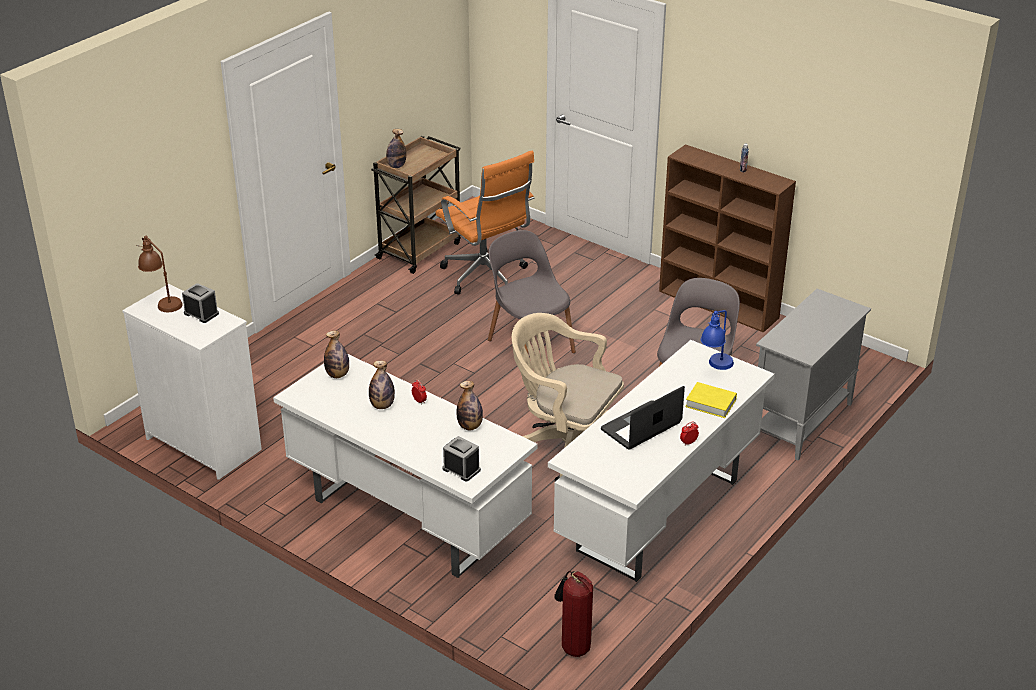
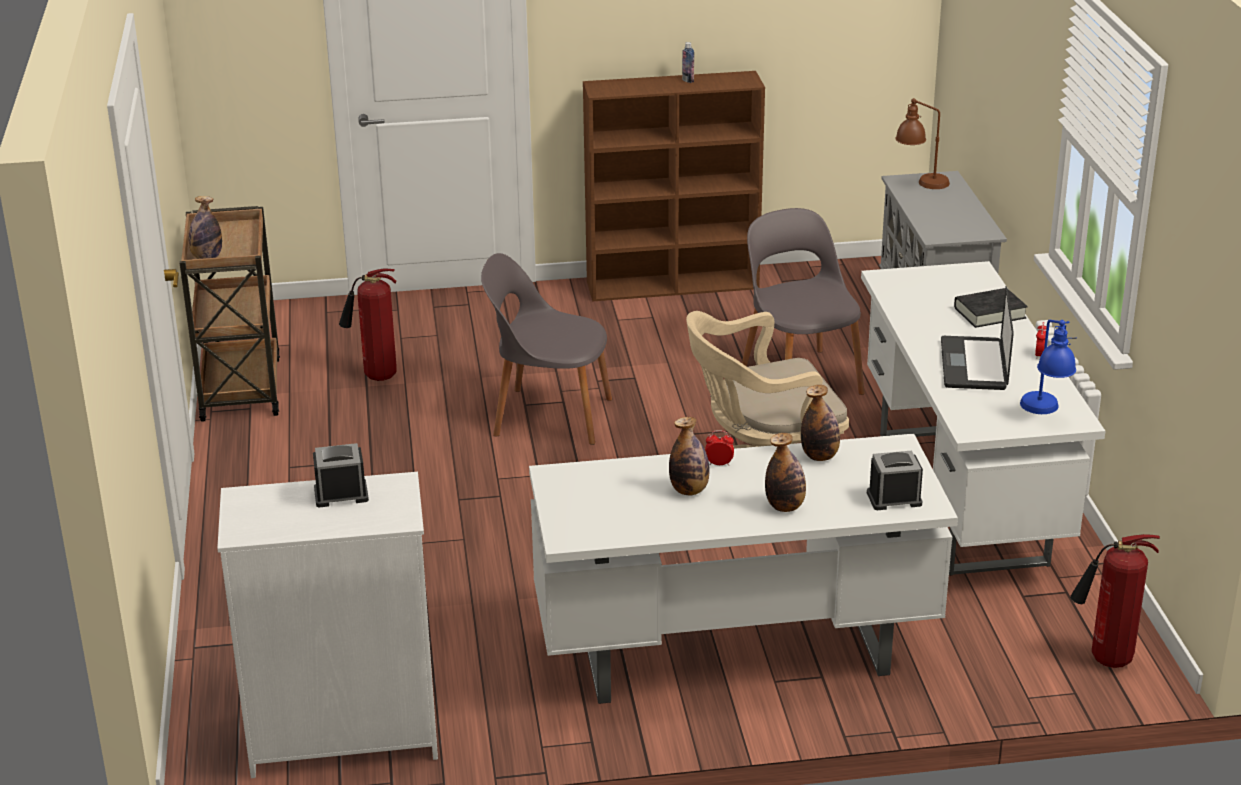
camera: 45 degrees left, 5 degrees down
(162, 302) = (257, 510): brown table lamp -> brown table lamp (920, 184)
(337, 375) = (575, 490): bottle -> bottle (785, 506)
(486, 277) = (376, 377): orange office chair -> fire extinguisher
(710, 403) = (989, 313): yellow book -> black book
(716, 368) = (933, 282): blue table lamp -> blue table lamp (1045, 413)

